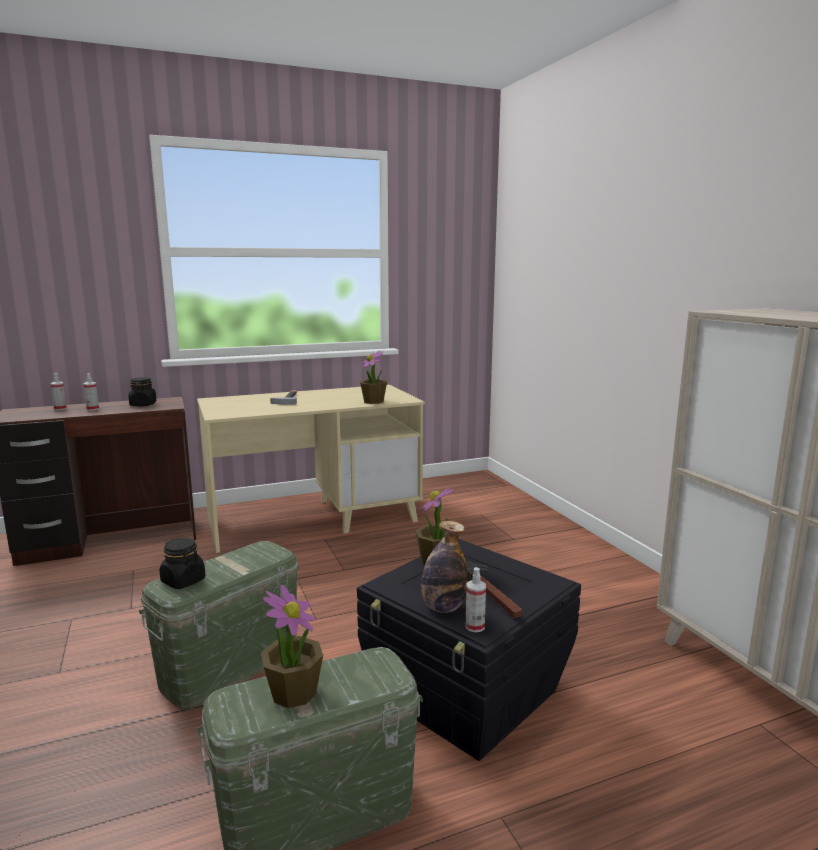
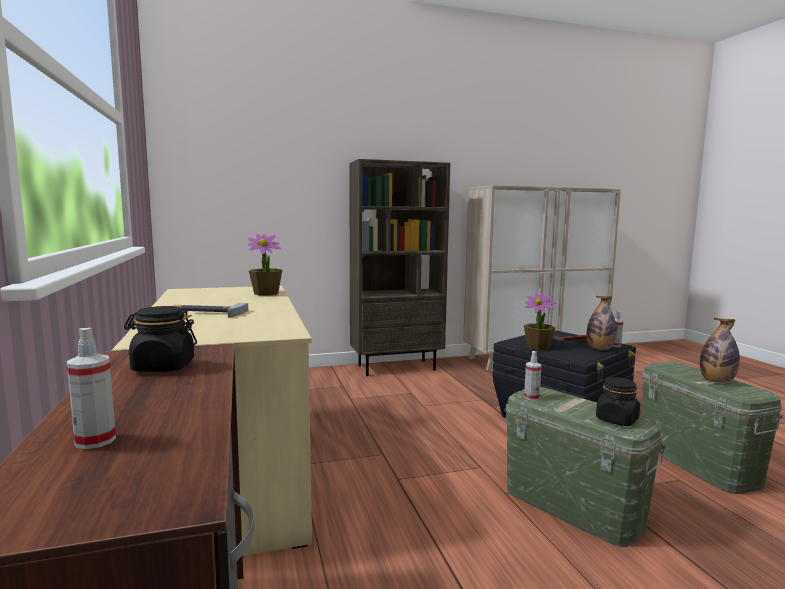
camera: 85 degrees left, 5 degrees down
(92, 409) = (156, 402): spray bottle -> spray bottle (531, 397)
(293, 692) = (716, 381): potted plant -> bottle
(611, 565) = (397, 367): none -> brown bookcase

